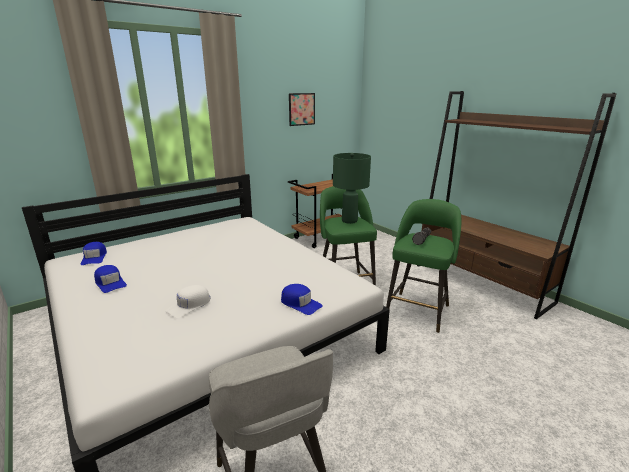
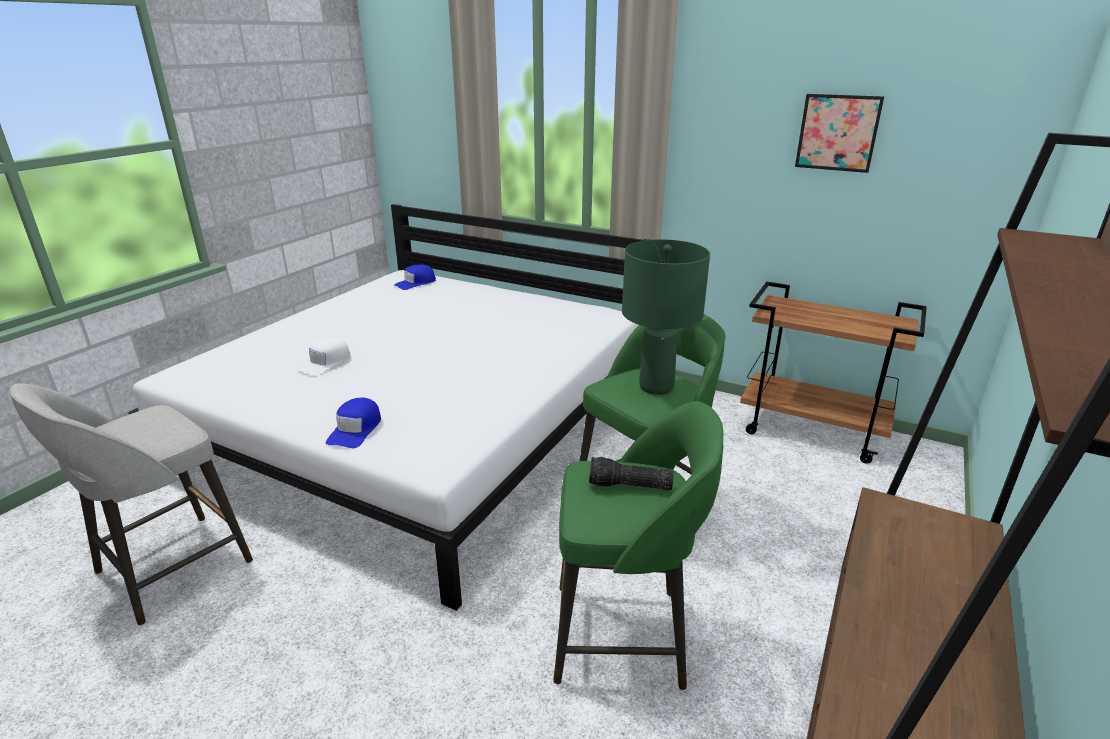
camera: 65 degrees right, 5 degrees up
(110, 283) = (360, 310): blue cap -> none
(189, 305) = (325, 363): white cap -> white cap turned 75 degrees counterclockwise

